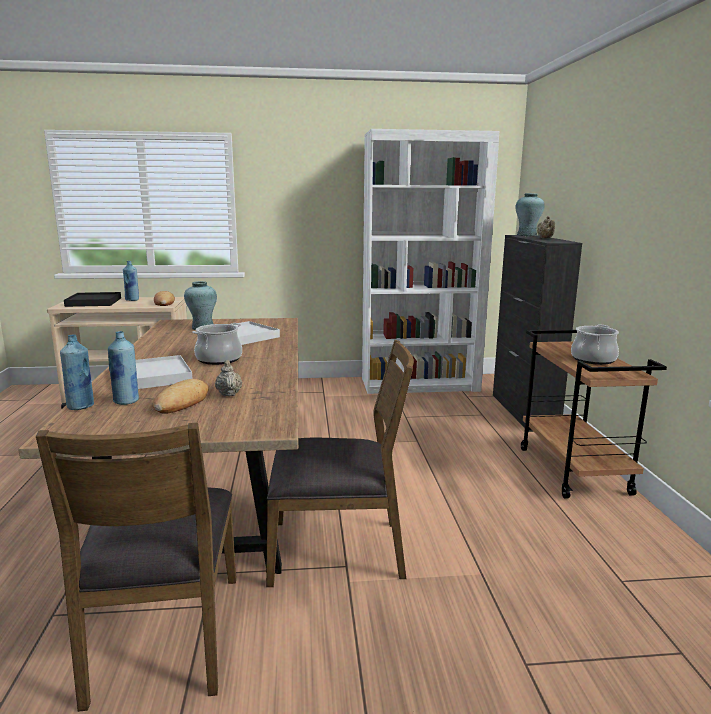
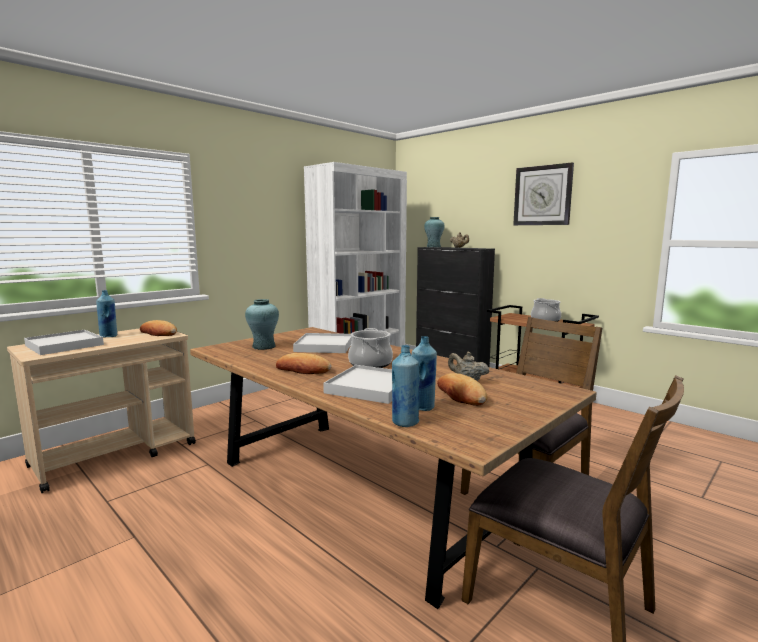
camera: 40 degrees left, 5 degrees down
(94, 302) = (64, 345): black tray -> white tray
(163, 352) = (303, 369): none -> bread
(638, 162) = (542, 195): none -> wall clock

